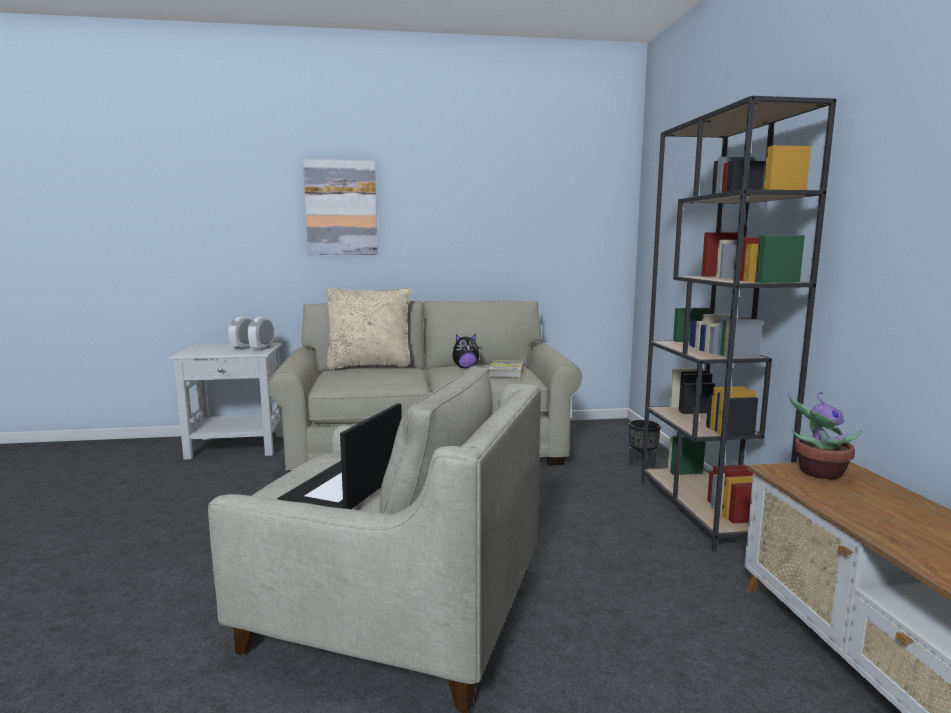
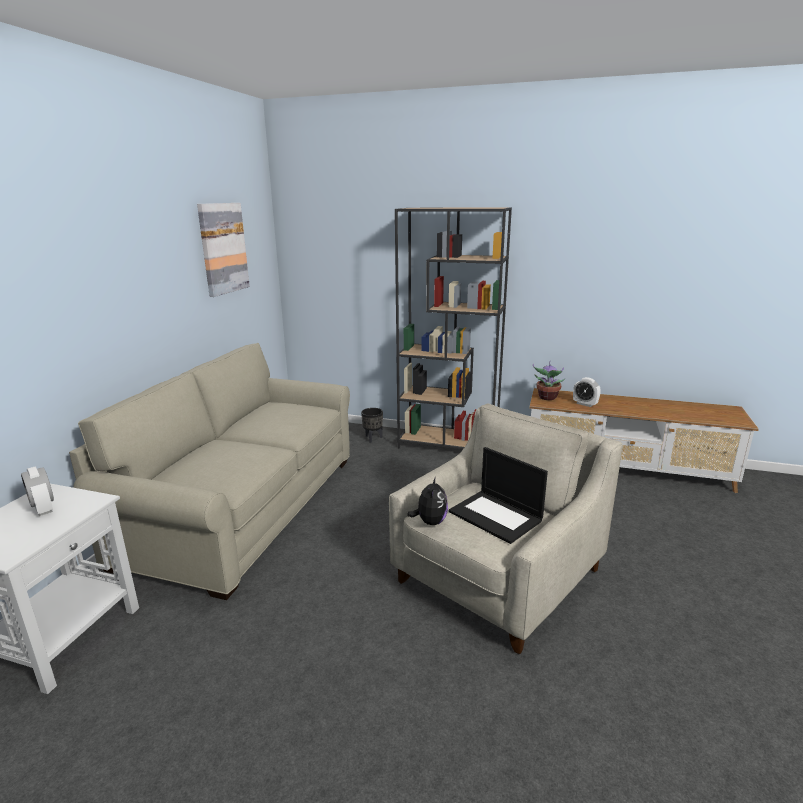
camera: 65 degrees left, 10 degrees up
(262, 349) = (74, 497): alarm clock -> alarm clock (585, 404)
(341, 208) = (72, 284): picture -> picture (223, 248)
(370, 366) = (187, 457): beige pillow -> none
(465, 368) = (261, 421): plush toy -> plush toy (430, 522)
(506, 371) = (296, 410): book -> none

